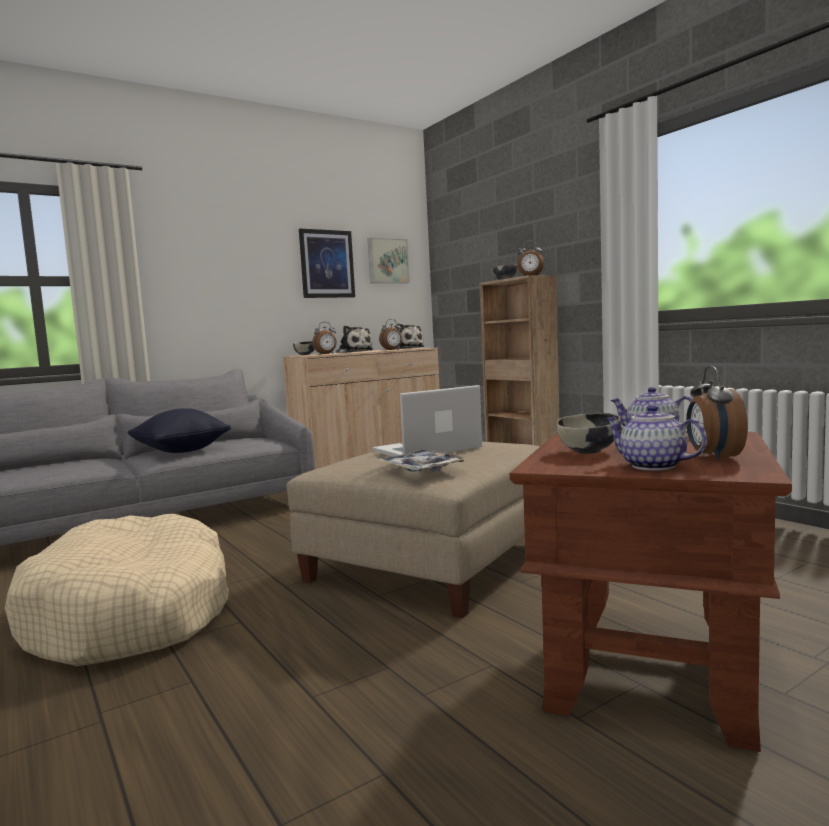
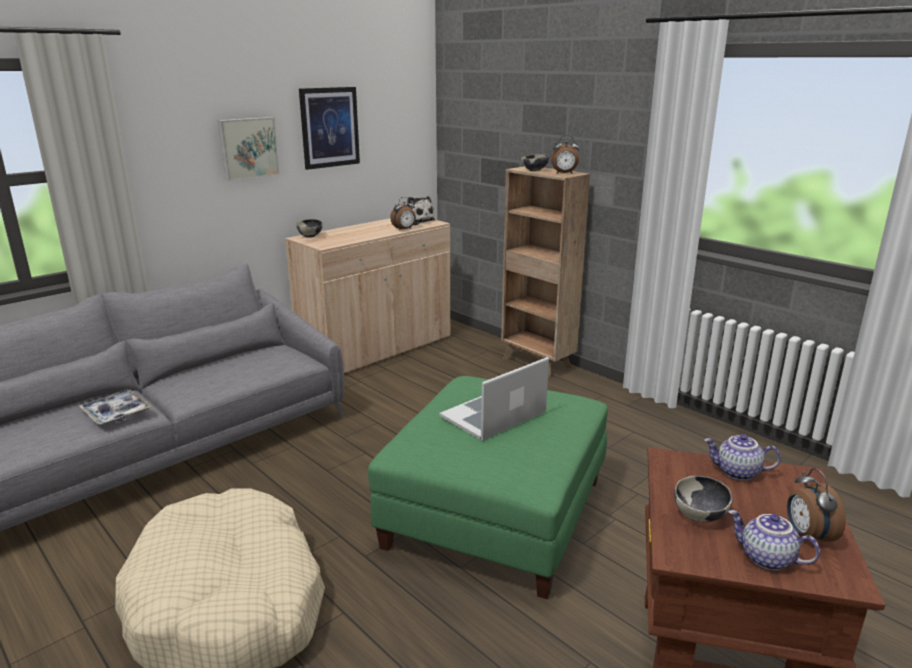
camera: 10 degrees left, 15 degrees up
(181, 451) = (206, 379): black pillow -> none
(326, 354) = (337, 240): alarm clock -> none
(353, 352) = (362, 231): plush toy -> none
(387, 261) = (393, 118): picture -> picture (248, 148)
(422, 469) = (509, 463): tray -> tray (116, 413)
(435, 561) = (496, 512): beige ottoman -> green ottoman

